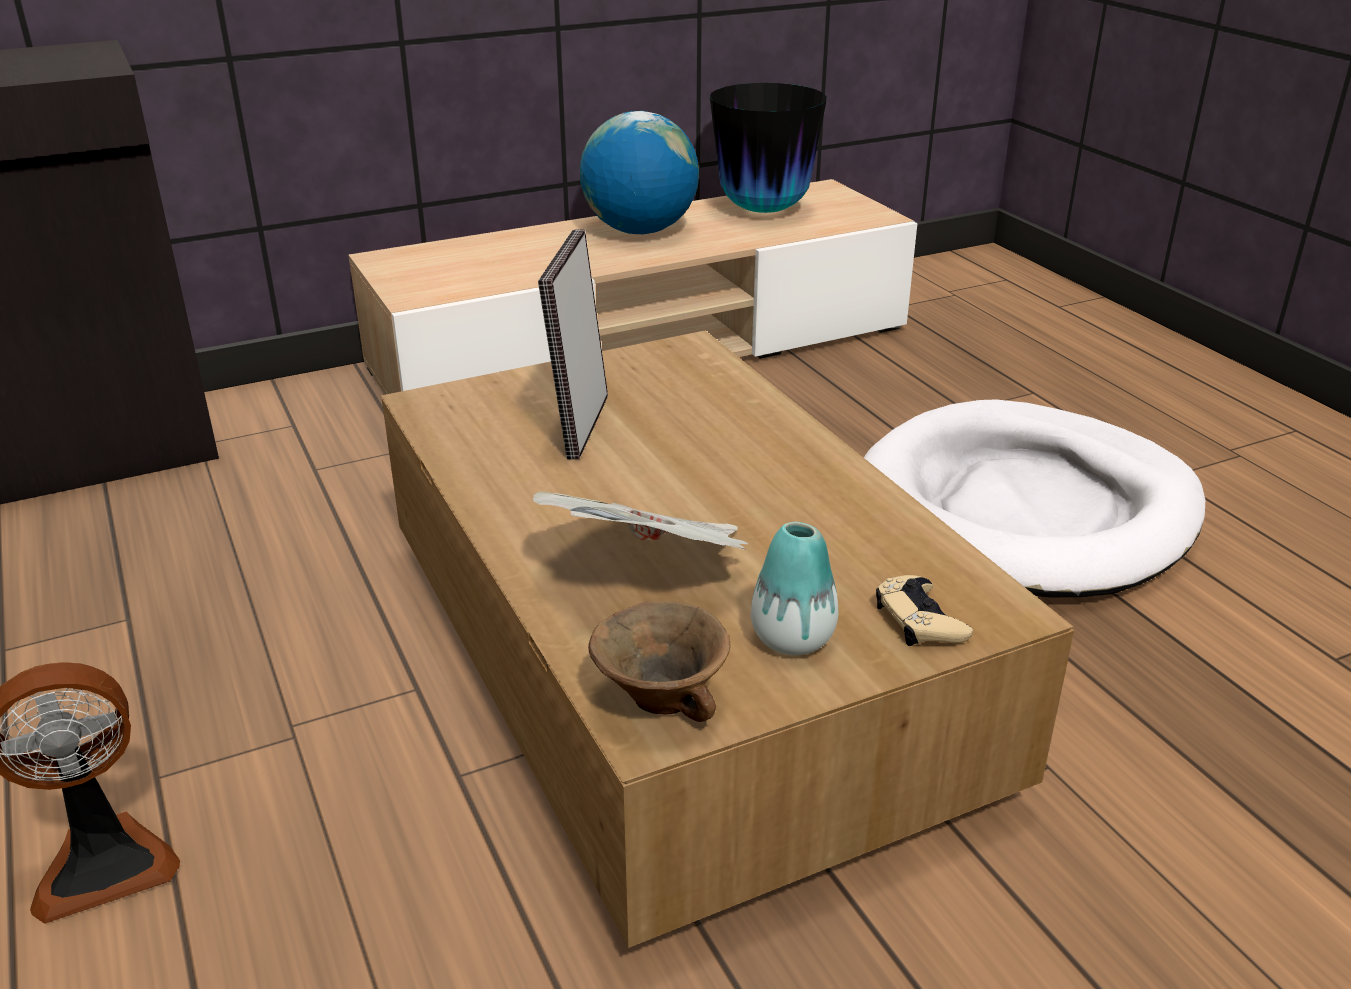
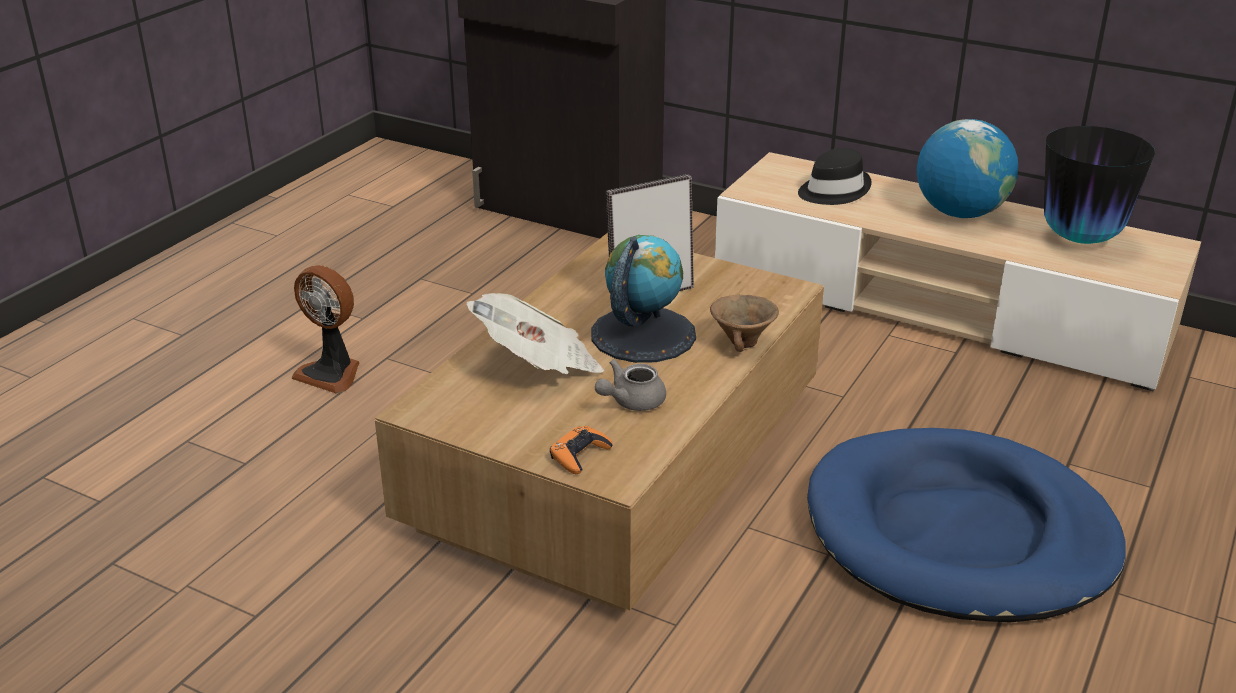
camera: 55 degrees right, 0 degrees up
(493, 260) = (833, 190): none -> black hat
(662, 701) = (436, 406): brown bowl -> brown bowl (743, 343)
(672, 466) = (642, 334): none -> globe
(792, 639) = (521, 423): vase -> none
(826, 534) = (631, 402): none -> grey teapot
(920, 620) = (579, 455): beige game controller -> orange game controller
(1025, 510) = (959, 534): white dog bed -> blue dog bed

